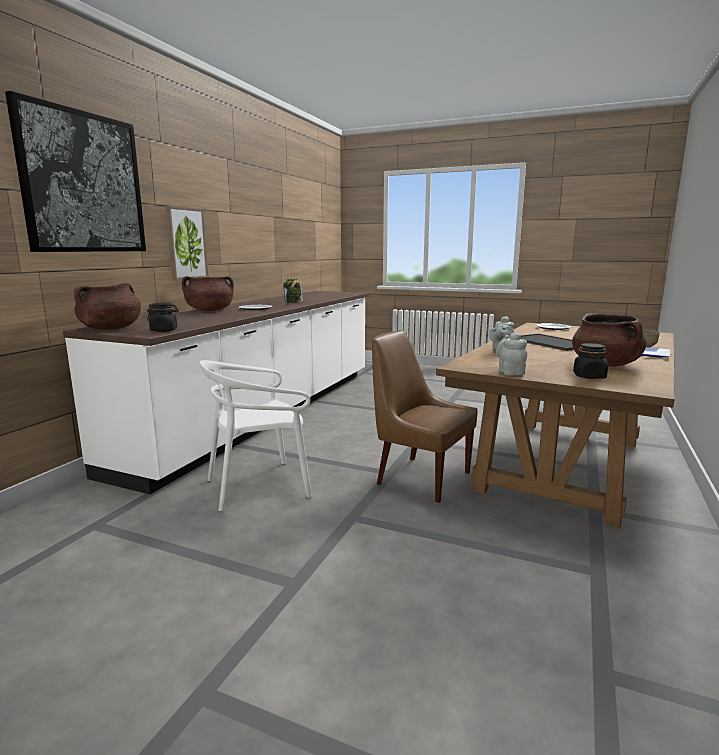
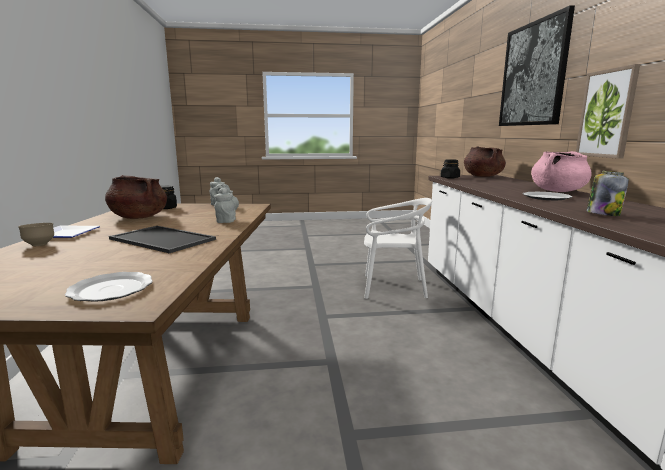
camera: 150 degrees right, 0 degrees up
(210, 310) = (558, 191): brown cooking pot -> pink cooking pot
(259, 486) = (393, 287): white chair -> white chair turned 60 degrees clockwise
(420, 477) = (295, 318): brown chair -> none

